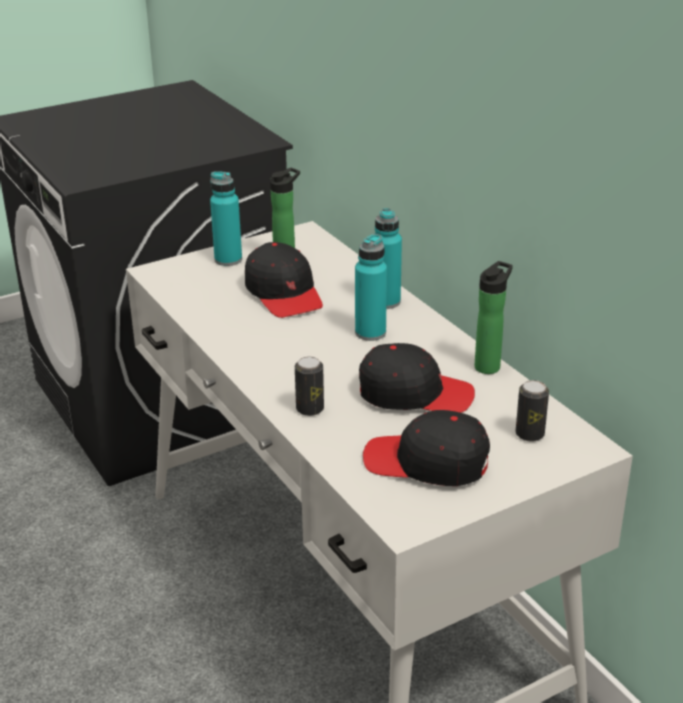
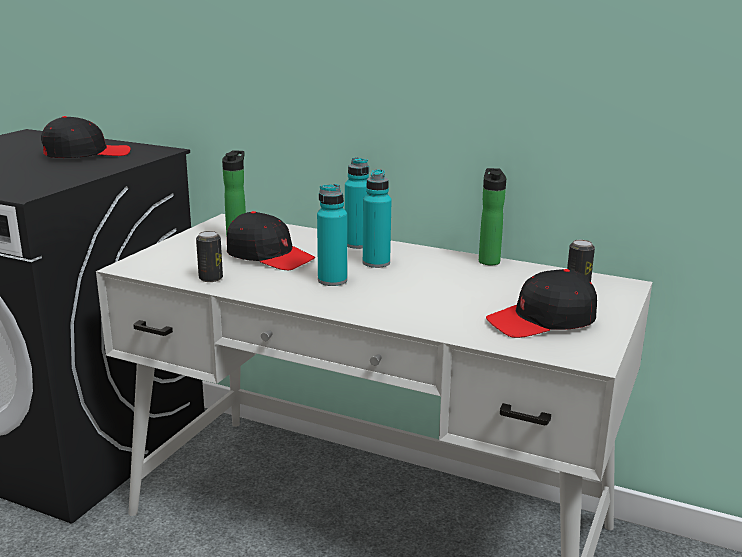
camera: 35 degrees left, 10 degrees down
(228, 260) = (187, 247): turquoise bottle -> turquoise bottle (332, 280)
(310, 409) = (407, 315): can -> can (211, 278)
(414, 394) = (466, 287): black cap -> black cap (86, 154)

